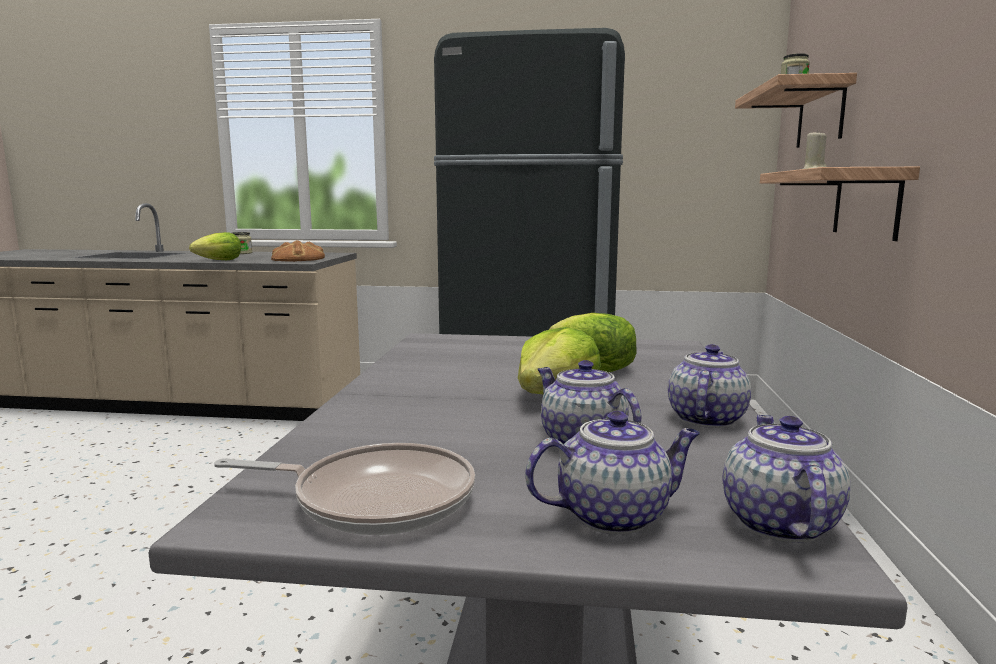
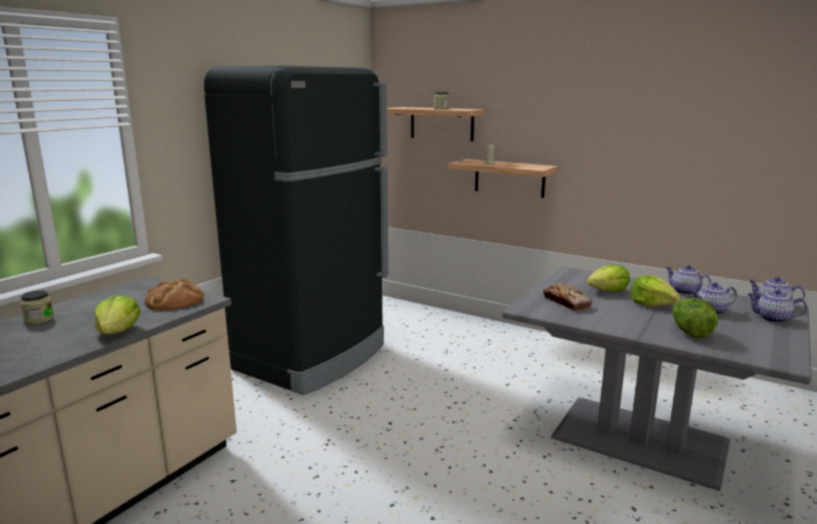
camera: 65 degrees left, 5 degrees up
(375, 499) = (768, 344): frying pan -> none
(399, 424) = (690, 333): none -> lettuce
(485, 352) = (566, 302): none -> bread
(614, 515) = (772, 319): teapot -> teapot turned 75 degrees counterclockwise

